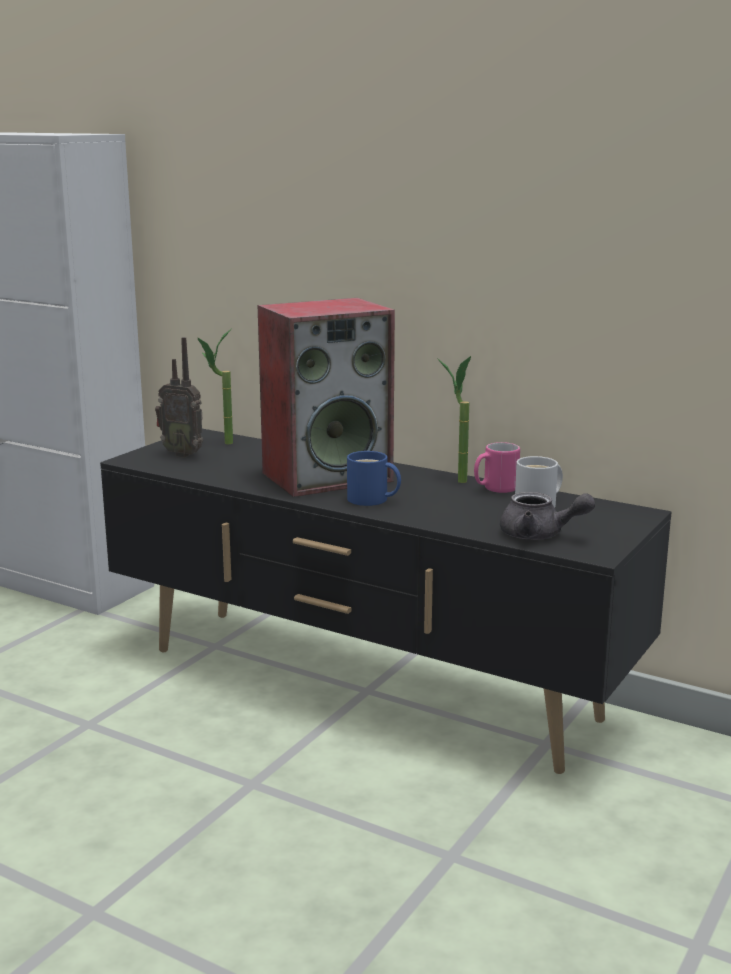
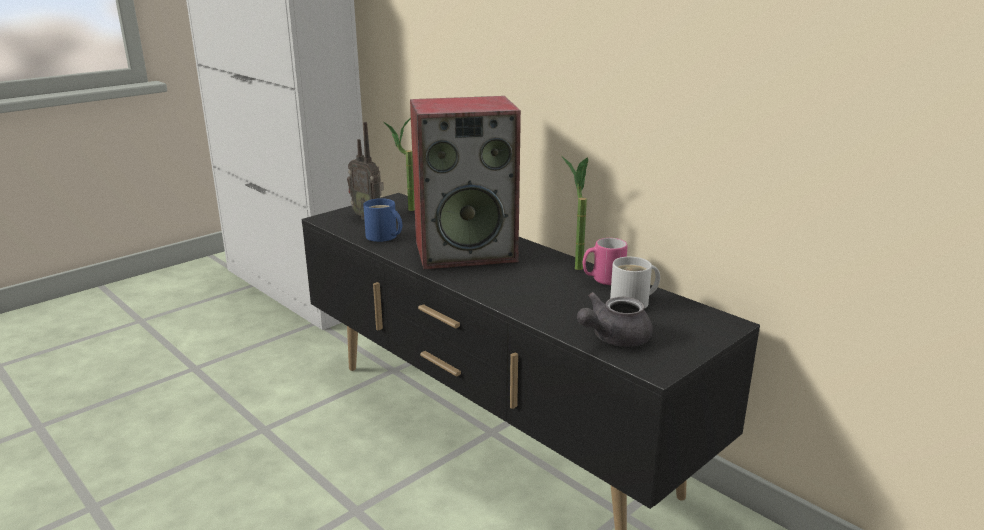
camera: 15 degrees right, 5 degrees up
(370, 500) = (485, 280): blue mug -> blue mug (383, 237)
(539, 535) = (613, 338): grey teapot -> grey teapot turned 105 degrees clockwise

